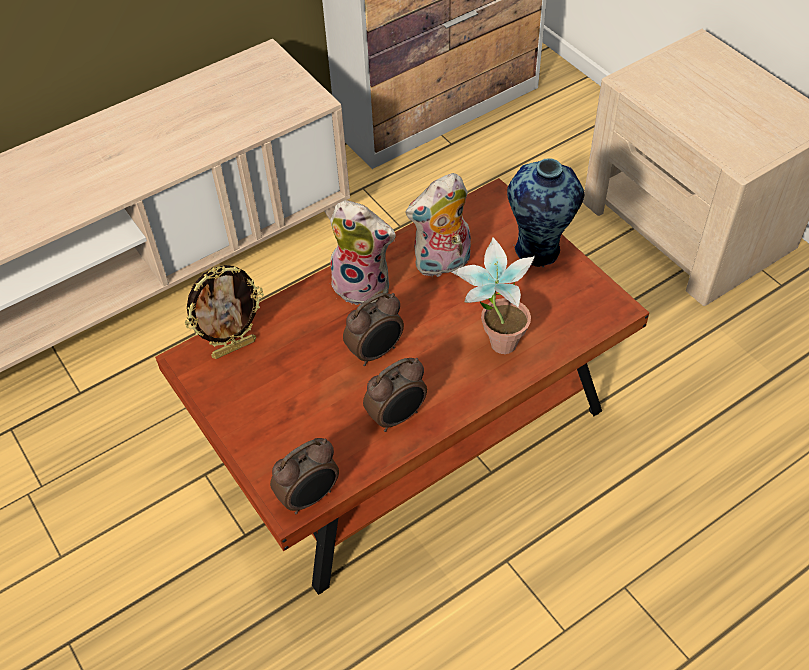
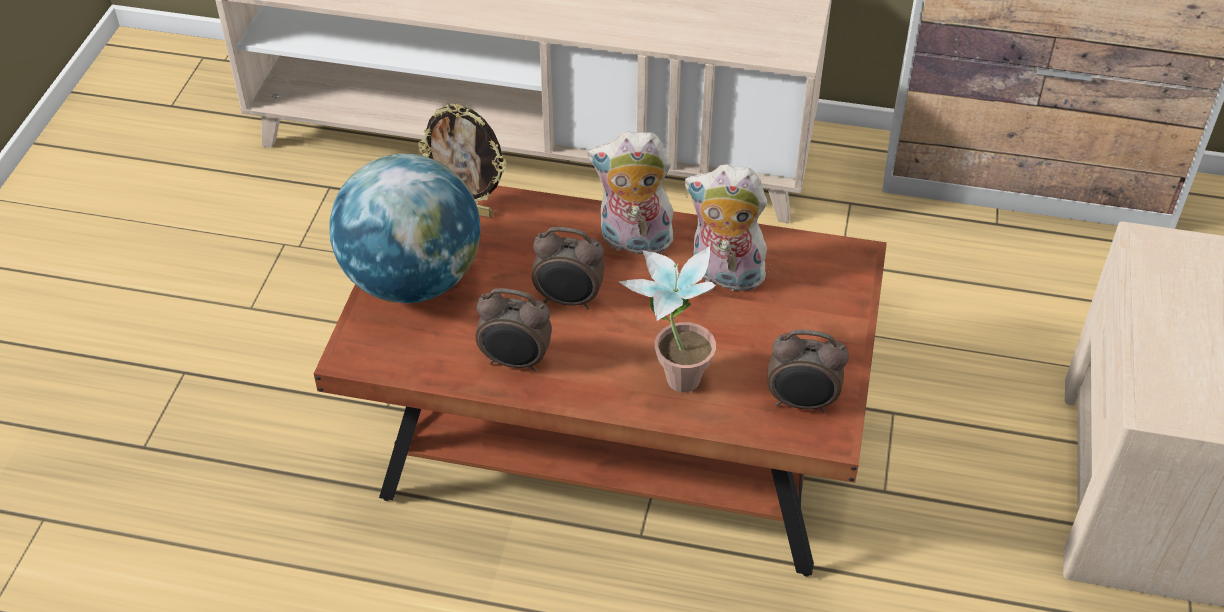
camera: 45 degrees right, 5 degrees down
(261, 422) = (413, 280): none -> globe
(310, 497) = (372, 362): alarm clock -> alarm clock (801, 403)
(364, 286) = (633, 242): plush toy -> plush toy turned 120 degrees clockwise
(538, 252) = (828, 332): vase -> none

